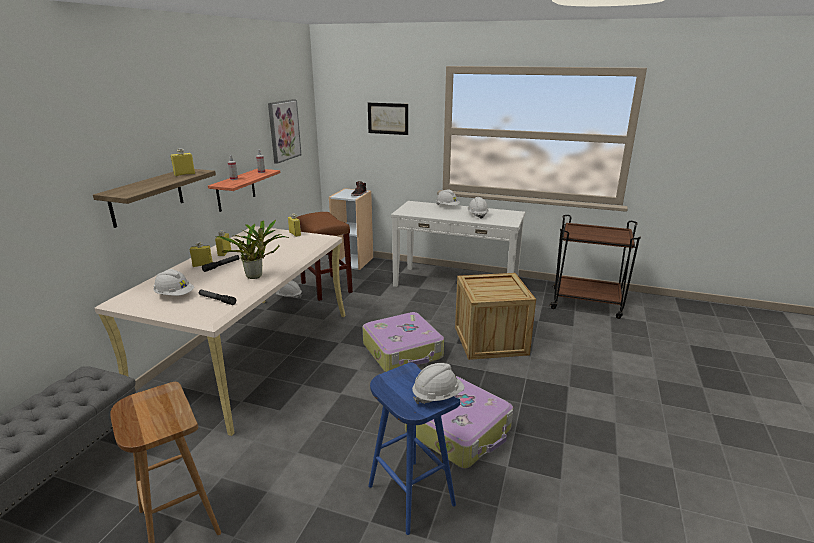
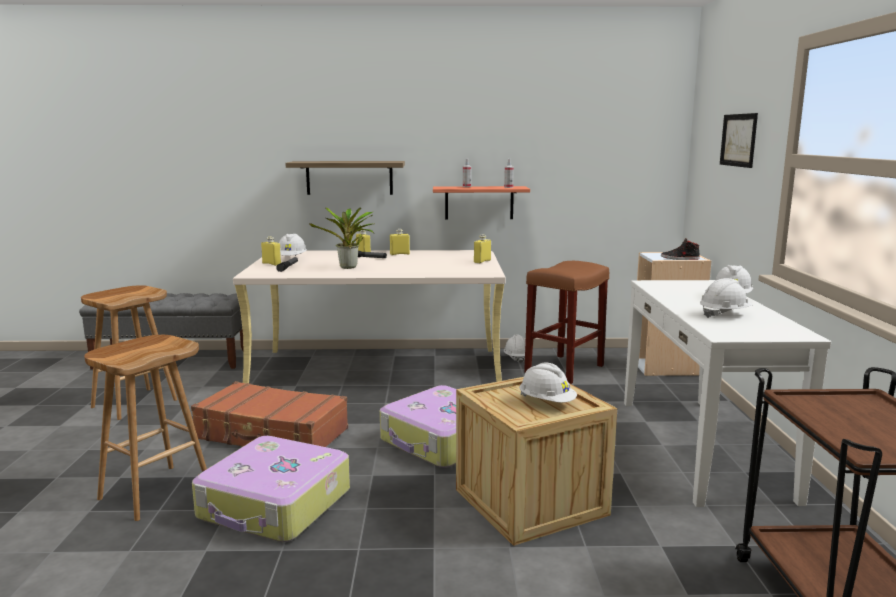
camera: 70 degrees right, 10 degrees down
(184, 174) = (376, 161): yellow bottle -> yellow bottle (271, 264)
(284, 130) = (596, 148): picture -> none
(341, 423) = (272, 434): none -> brown suitcase
(409, 495) = (156, 491): blue stool -> brown stool
(437, 396) = (128, 360): white hard hat -> white hard hat (547, 402)

